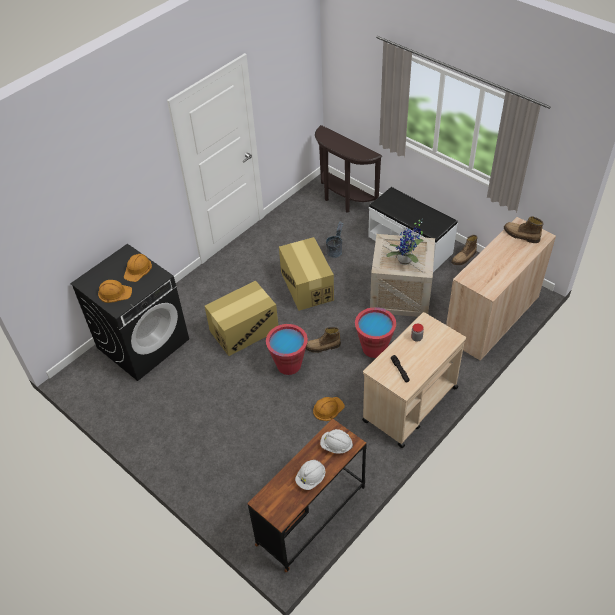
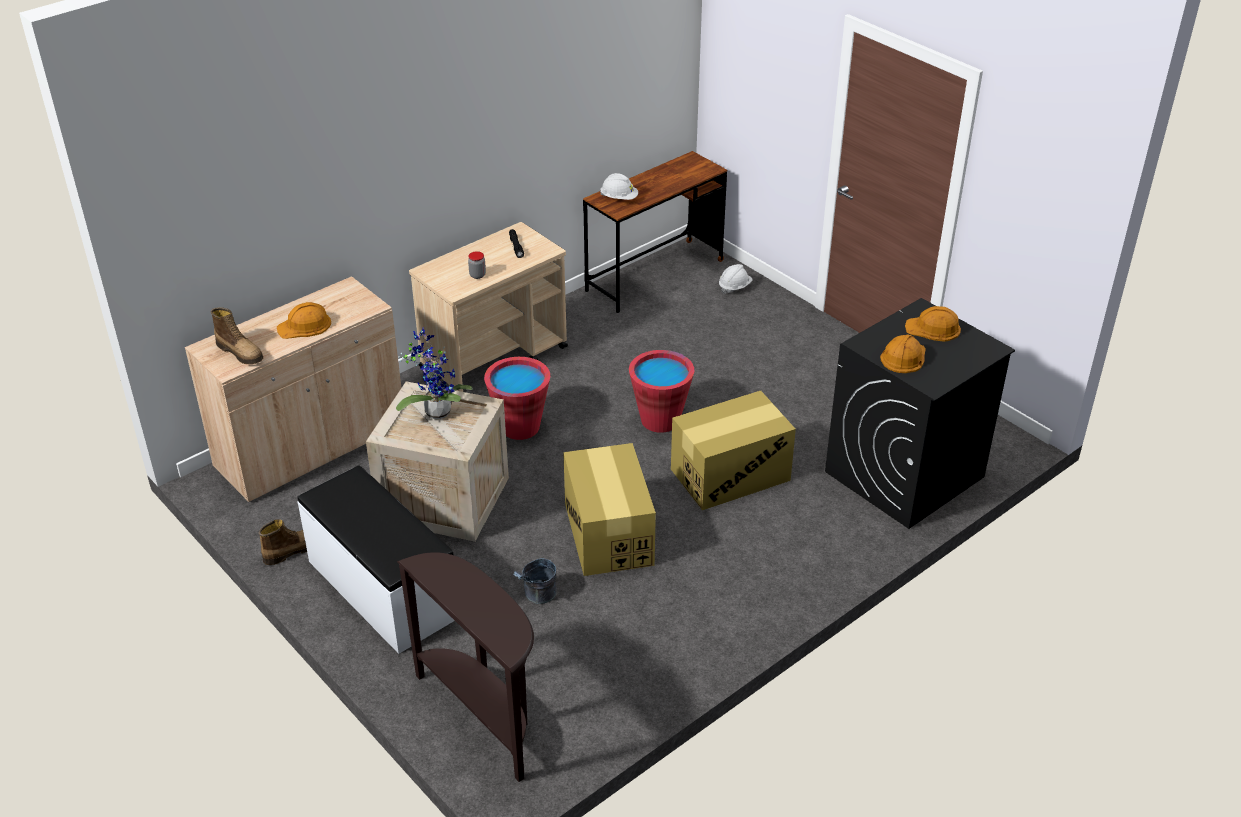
camera: 175 degrees left, 10 degrees down
(311, 478) = (654, 179): white hard hat -> white hard hat (734, 287)
(322, 347) = (602, 437): boot -> none
(328, 408) = (611, 364): orange hard hat -> orange hard hat (305, 326)

